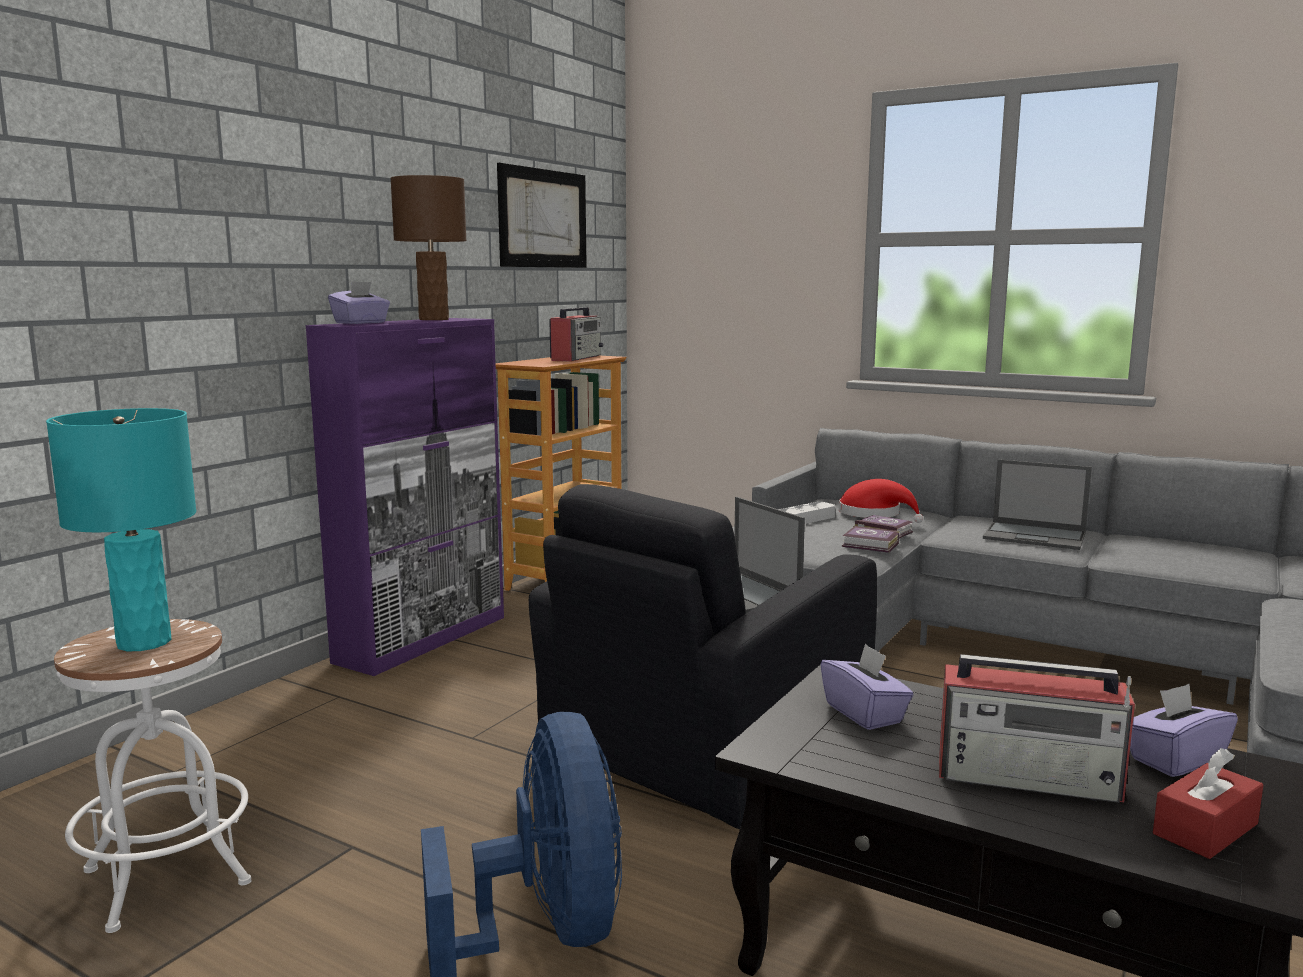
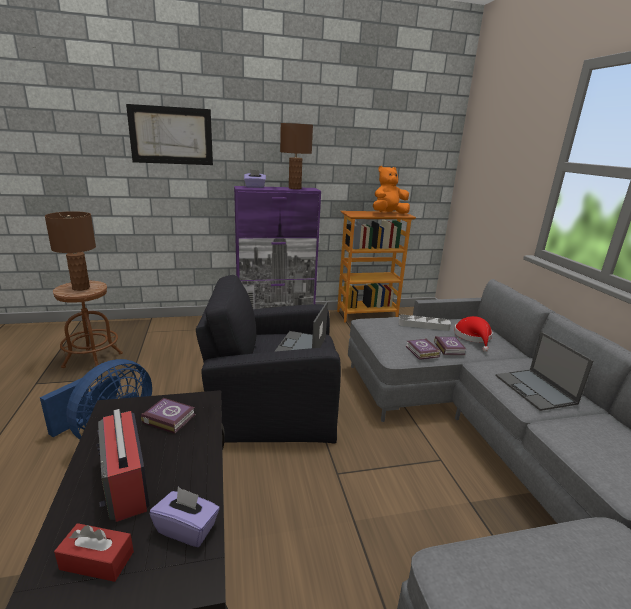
camera: 45 degrees right, 10 degrees up
(144, 642) = (81, 288): turquoise table lamp -> brown table lamp
(167, 877) = (93, 360): white stool -> brown stool
(543, 218) = (390, 141): picture -> picture (171, 135)
(576, 358) = (388, 214): radio -> orange plush toy
(864, 713) = (168, 418): purple tissue box -> book

